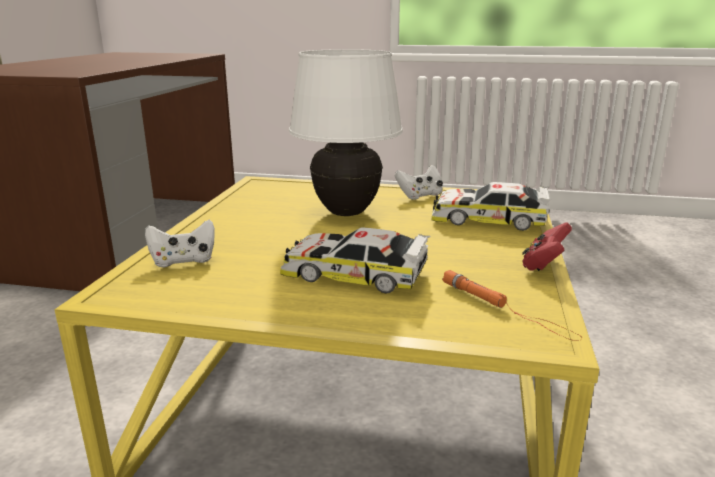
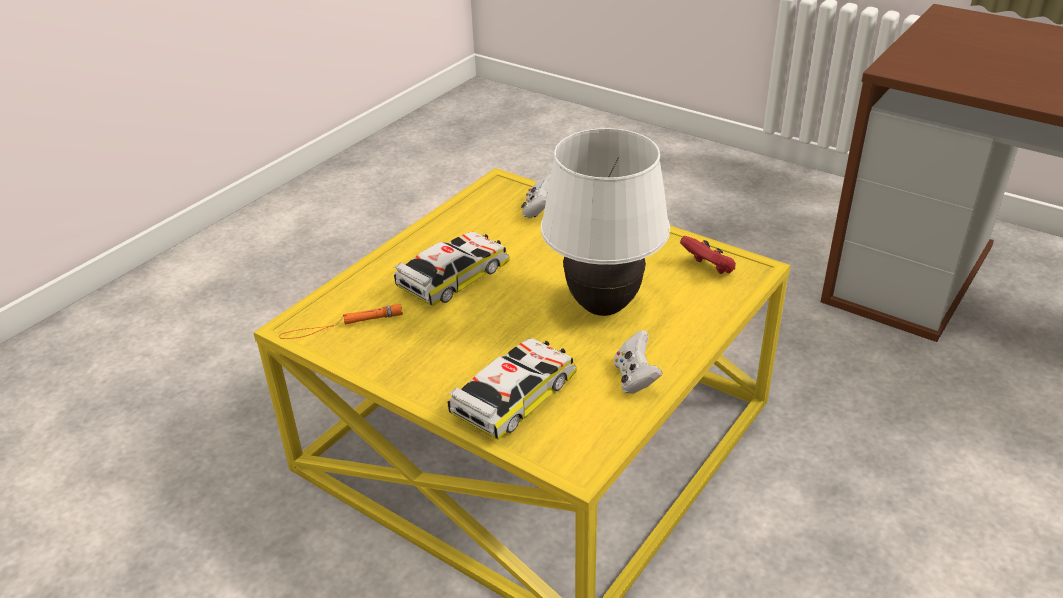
camera: 115 degrees right, 15 degrees up
(544, 265) = (385, 379): red game controller -> red game controller (708, 268)

